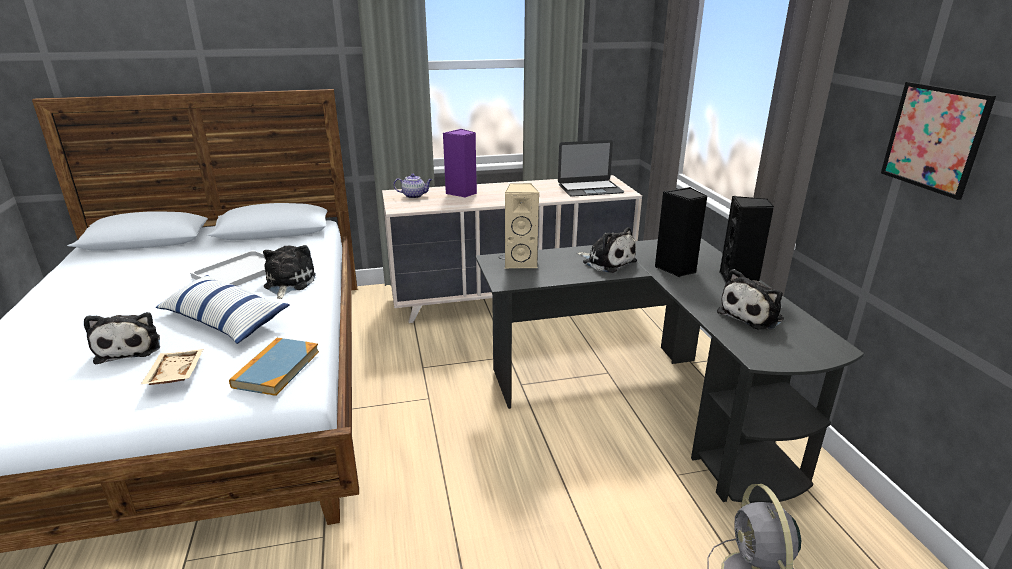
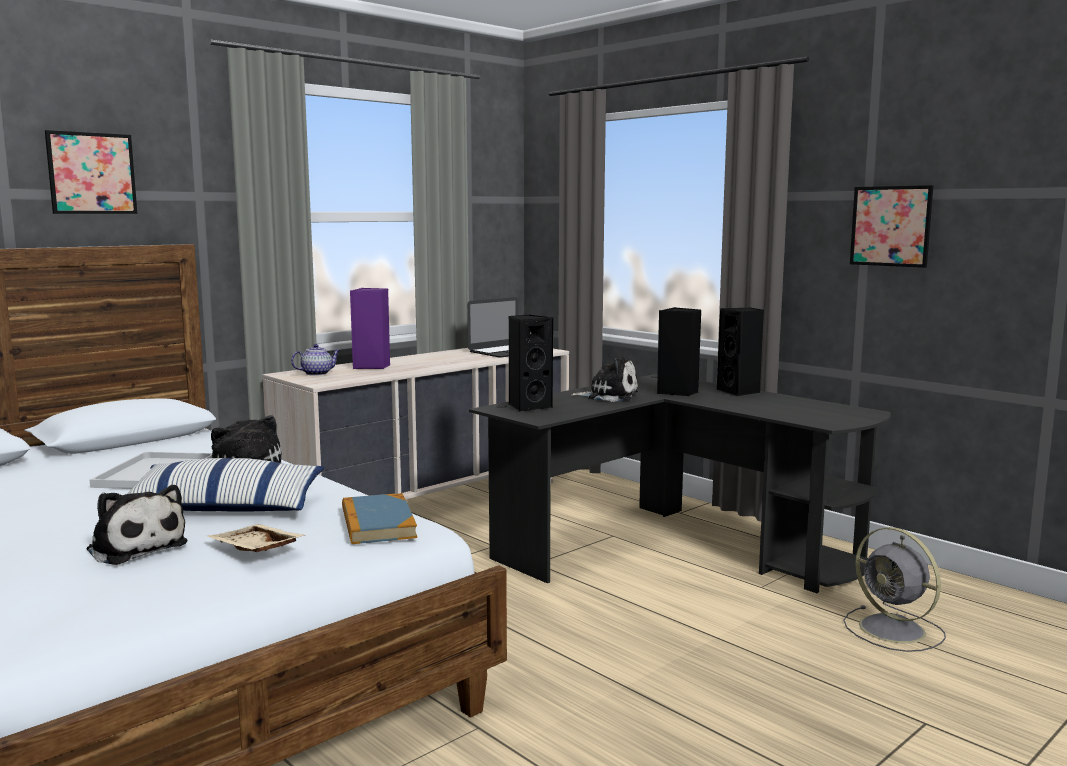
camera: 30 degrees left, 15 degrees down
(257, 36) = (92, 173): none -> picture
(520, 262) = (528, 406): beige speaker -> black speaker
(753, 315) = (784, 406): plush toy -> none

